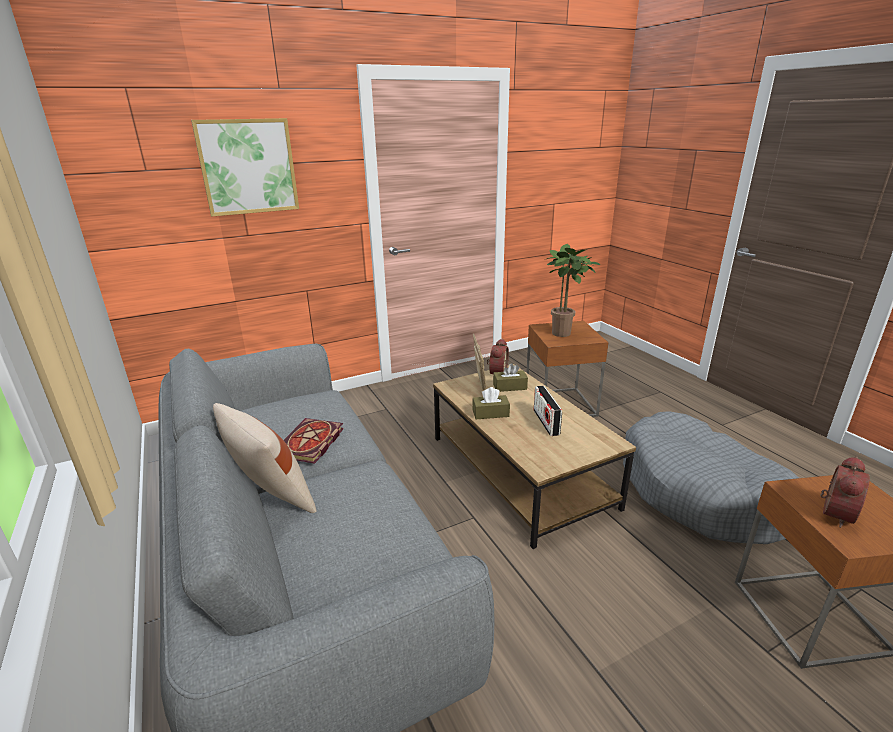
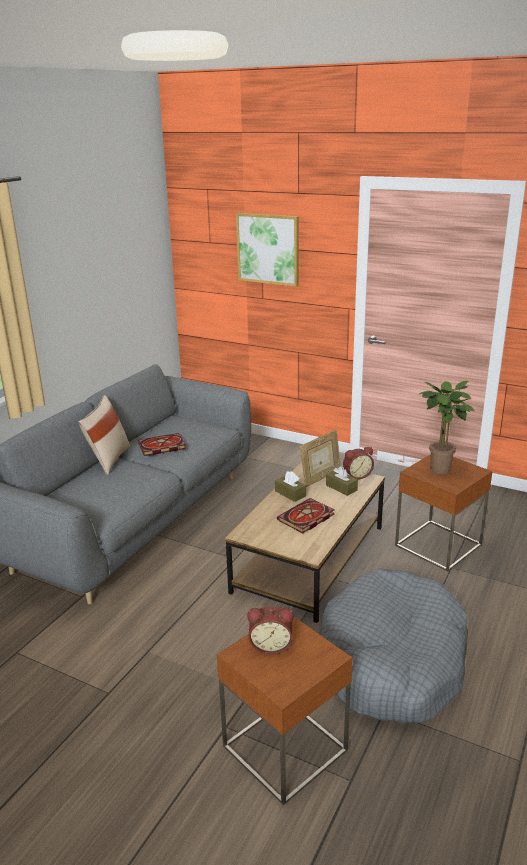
camera: 55 degrees right, 0 degrees up
(546, 422) = (306, 518): radio -> book

